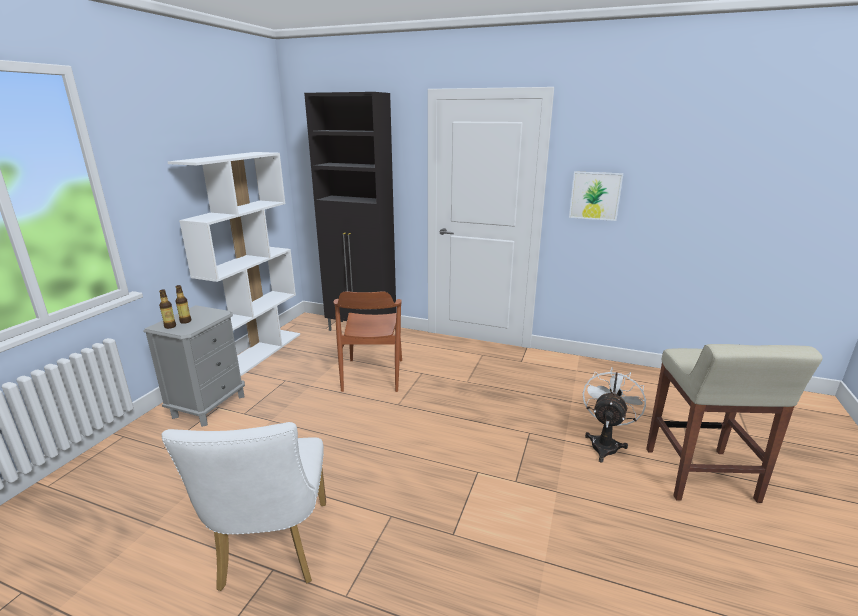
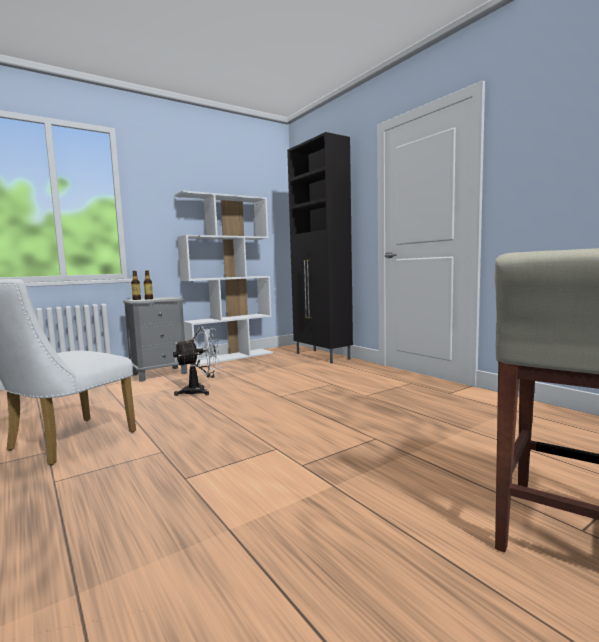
camera: 35 degrees right, 15 degrees down
(372, 375) = (289, 378): brown chair -> none
(595, 196) = (538, 186): picture -> none
(605, 443) = (461, 469): white fan -> white fan (200, 391)

